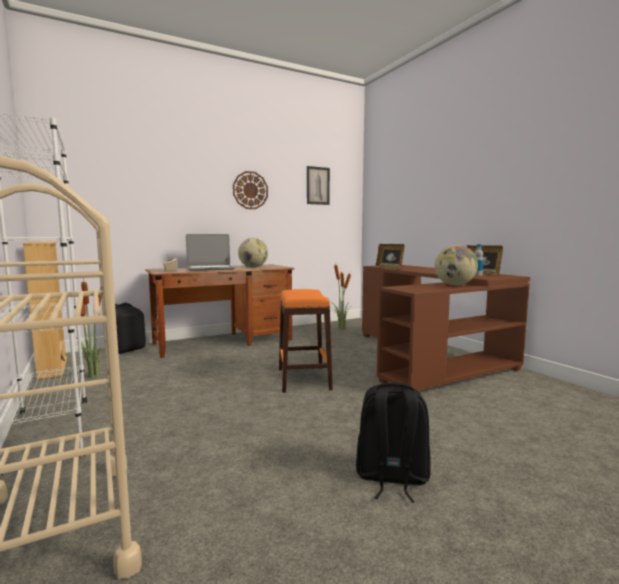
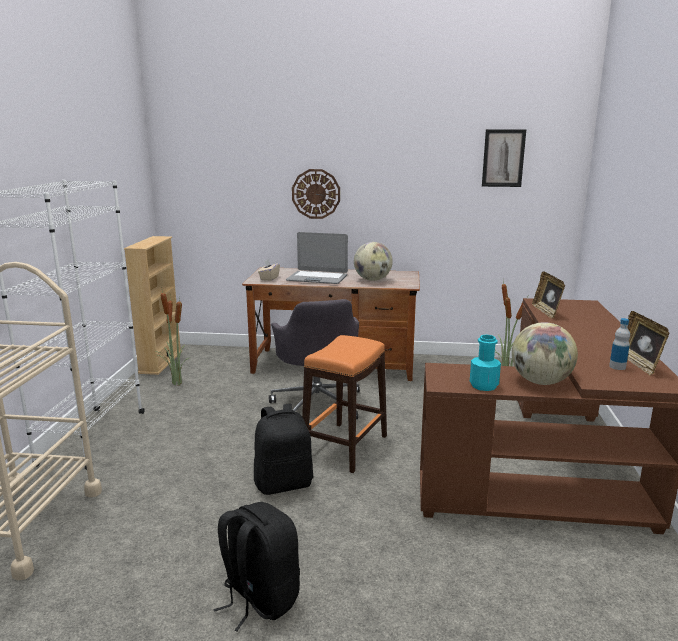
camera: 35 degrees right, 10 degrees up
(127, 350) = (236, 354): black backpack -> black backpack (284, 484)
(245, 363) = (317, 403): none -> grey office chair
(250, 190) = (394, 170): wall clock -> wall clock (316, 194)
(435, 289) = (483, 385): none -> turquoise bottle

